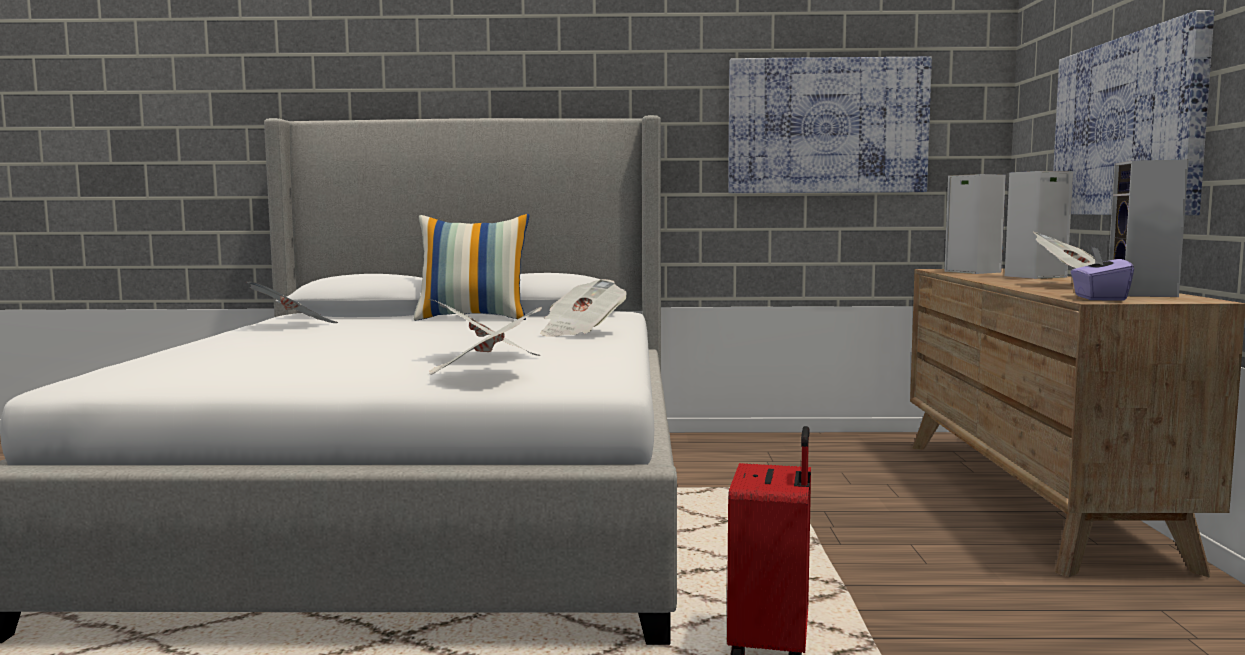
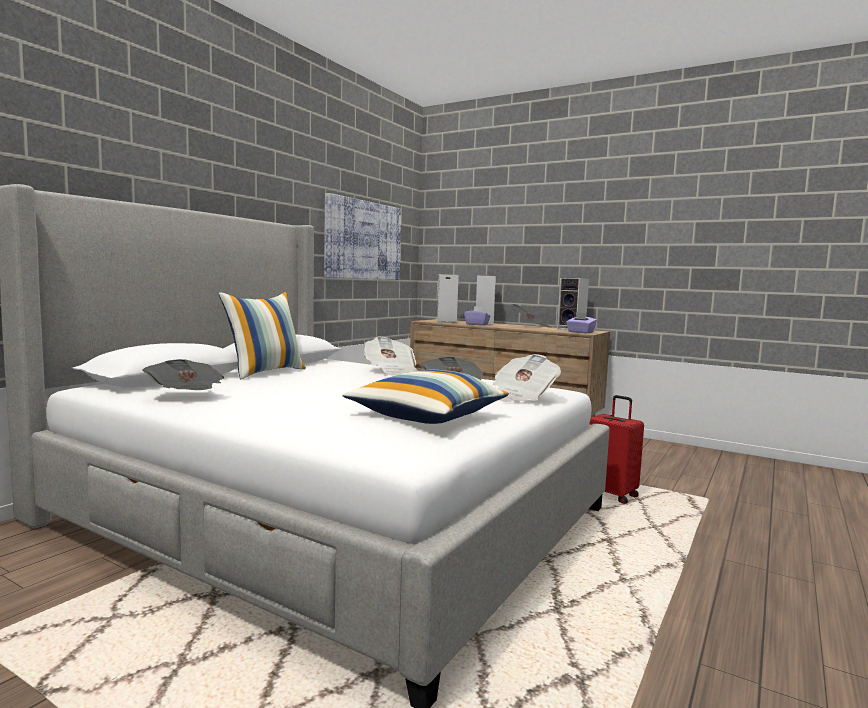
camera: 60 degrees left, 0 degrees up
(280, 367) = (427, 416): none -> pillow
(988, 277) = (477, 324): none -> purple tissue box
(1129, 127) = (524, 259): picture -> none

